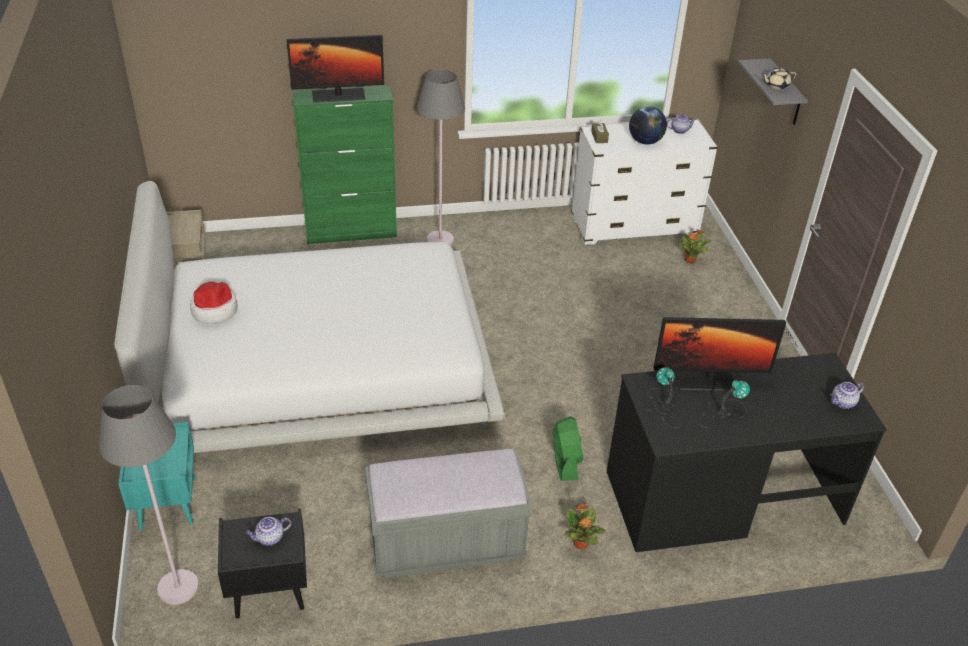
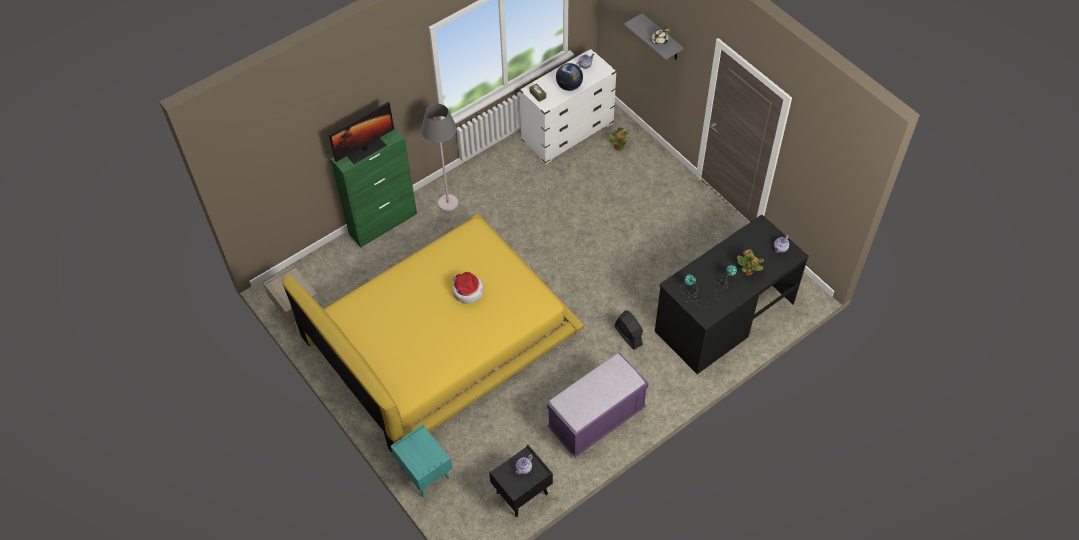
camera: 25 degrees left, 15 degrees up
(178, 587) = (472, 517): grey floor lamp -> none
(214, 310) = (376, 342): hat -> hat (467, 291)
(319, 362) = (440, 337): white bed -> yellow bed
(446, 544) = (596, 419): grey bench -> purple bench
(565, 461) = (628, 335): green fan -> black fan
(580, 544) = (666, 383): potted plant -> potted plant (748, 272)
(710, 380) = (707, 265): monitor -> none

